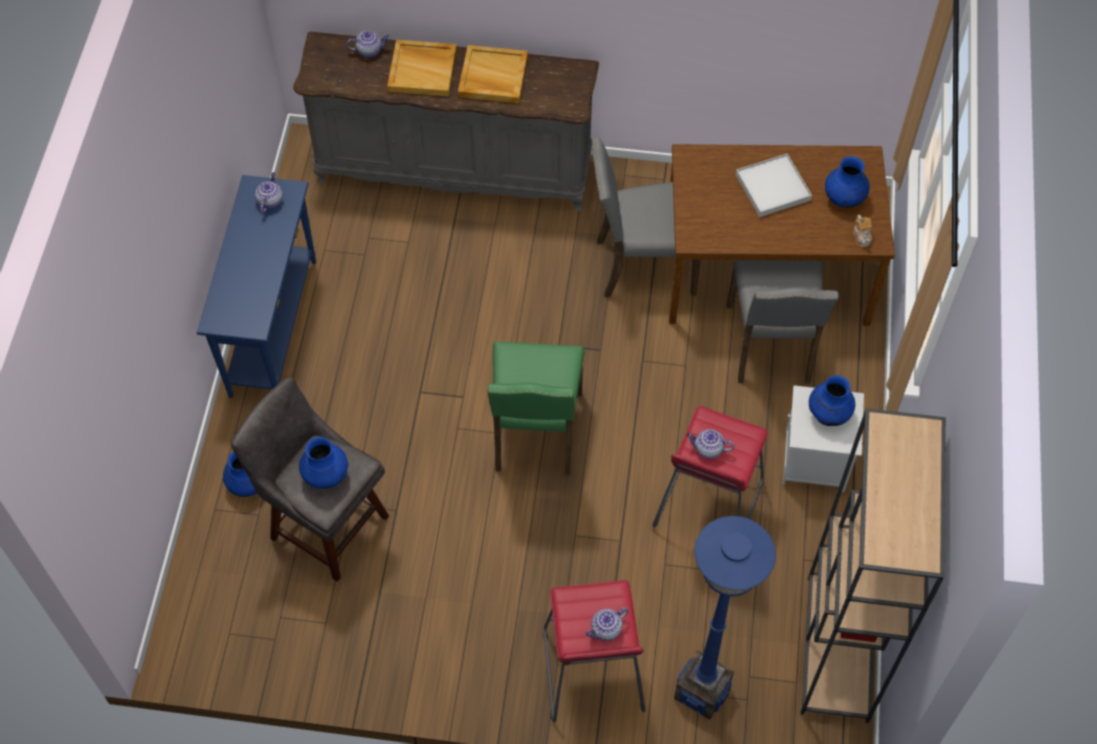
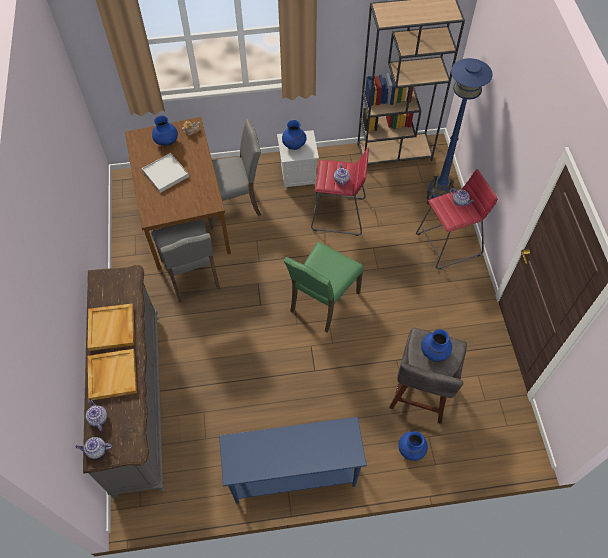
camera: 105 degrees left, 0 degrees up
(270, 201) = (242, 455): teapot -> teapot (96, 450)
(535, 433) = (322, 302): green chair -> green chair turned 135 degrees clockwise

